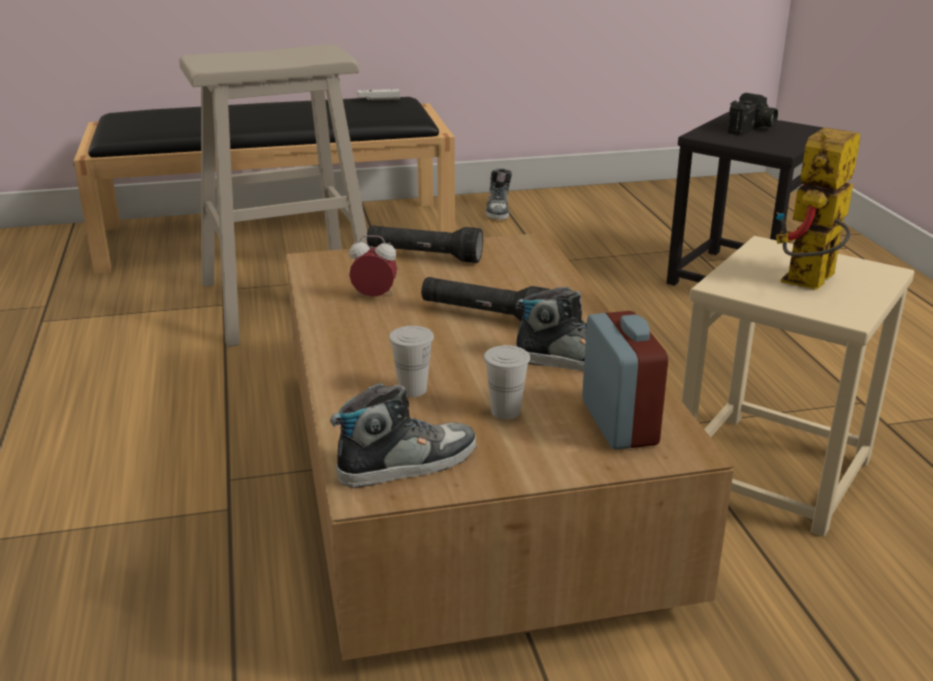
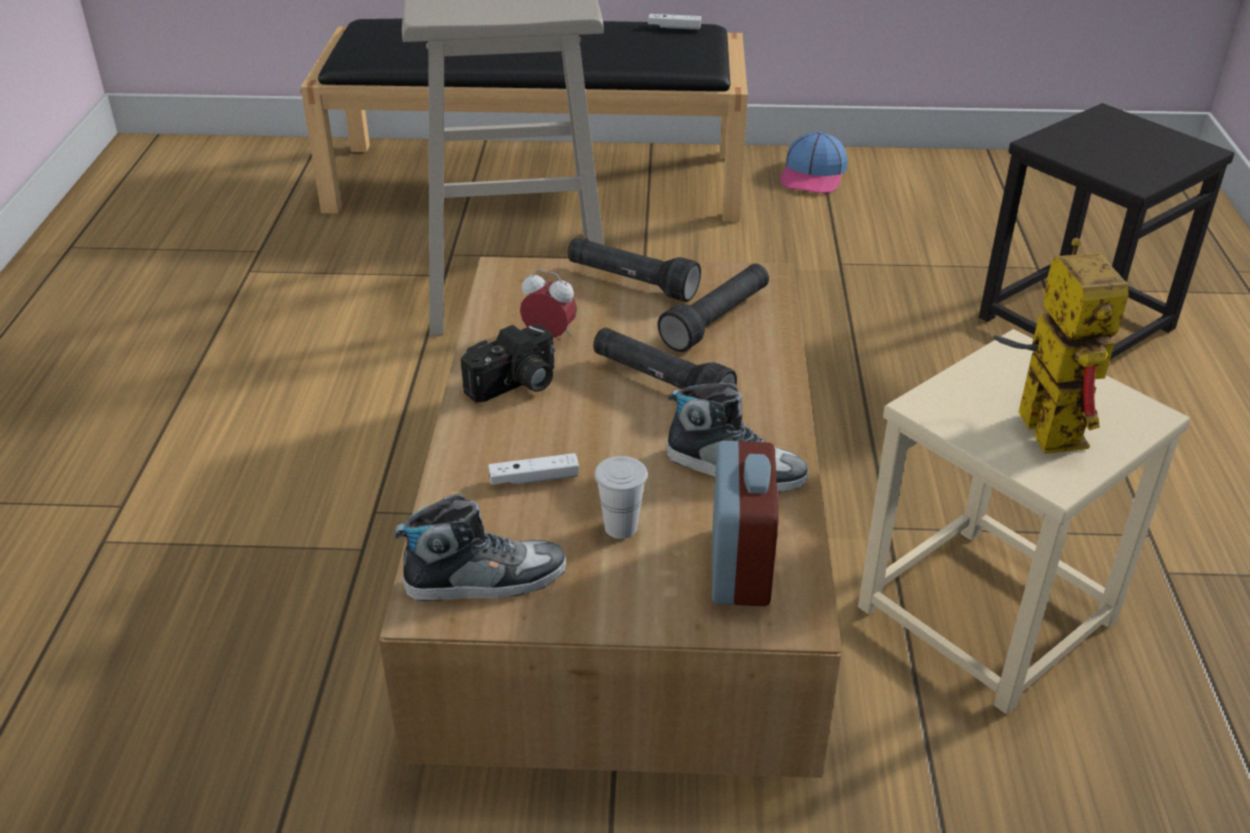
camera: 15 degrees right, 10 degrees up
(412, 390) = (534, 478): white cup -> white game controller
(498, 210) = (813, 175): shoe -> cap
(507, 272) = (717, 320): none -> black flashlight
(752, 128) = (1117, 139): camera -> camera (515, 385)
(809, 284) = (1037, 420): toy robot -> toy robot turned 120 degrees clockwise

